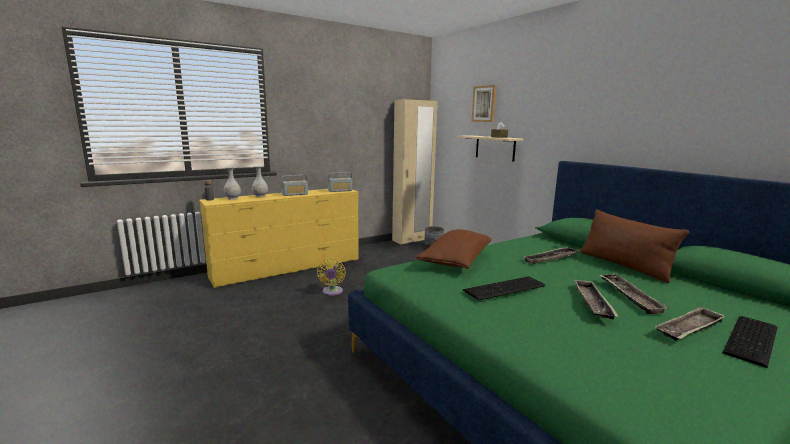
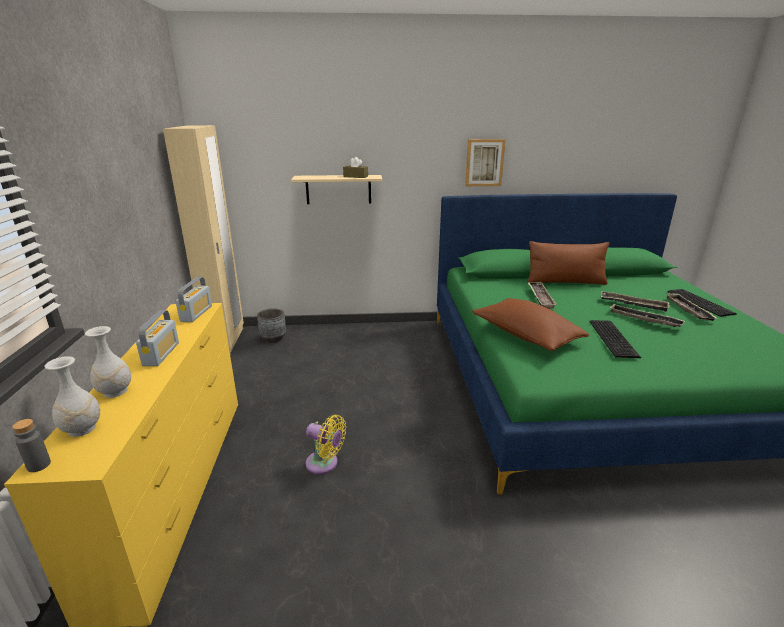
camera: 60 degrees left, 10 degrees up
(484, 104) = (310, 131): picture -> picture (484, 162)

